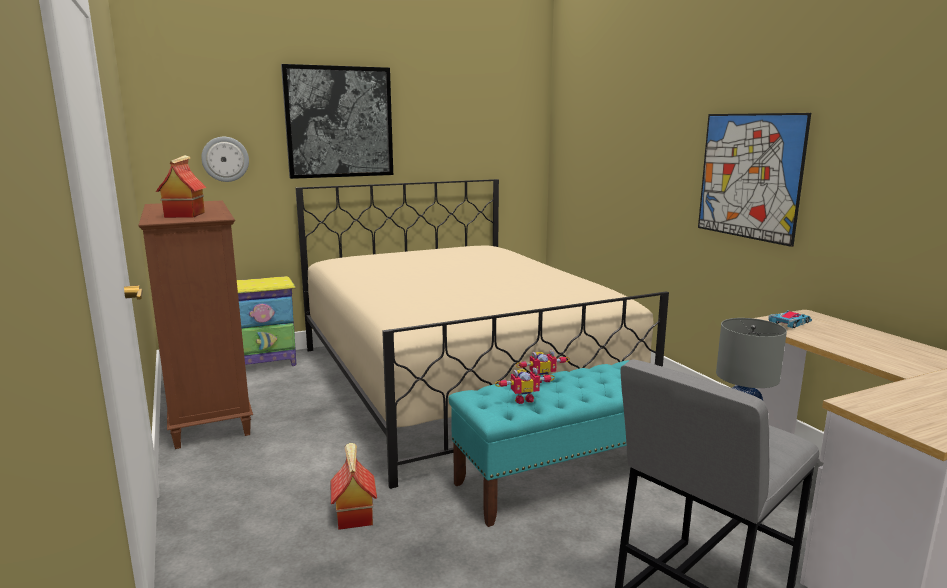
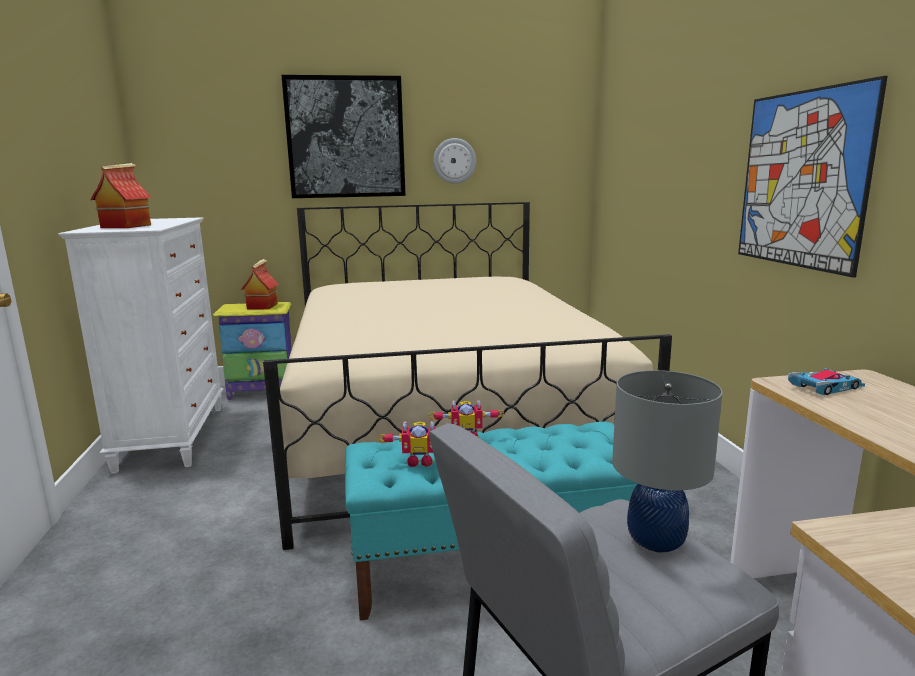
camera: 15 degrees right, 0 degrees up
(209, 411) = (172, 437): brown dresser -> white dresser
(225, 159) = (225, 177): wall clock -> wall clock (454, 161)
(353, 515) = (221, 578): toy house -> toy house (262, 306)

